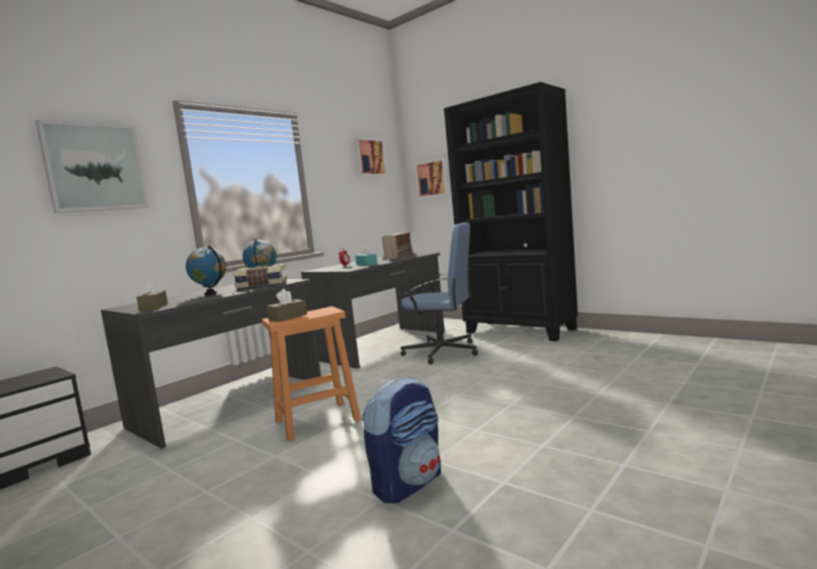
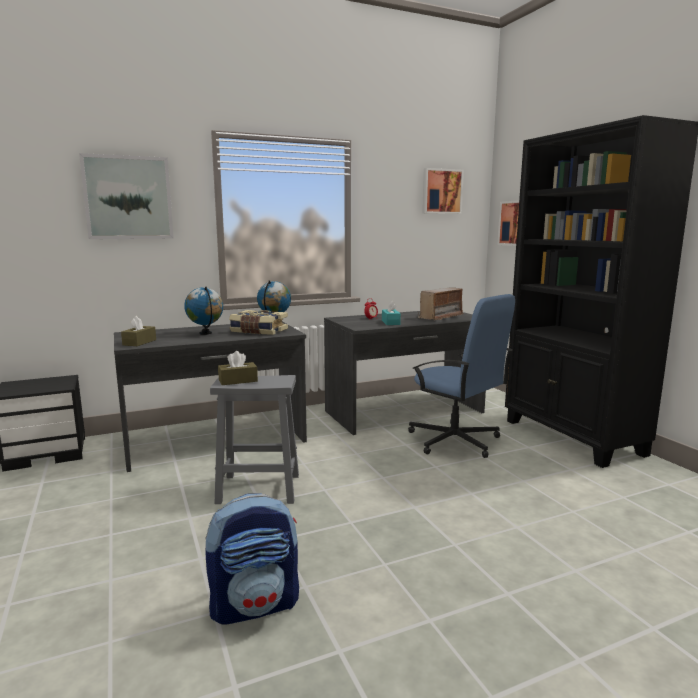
camera: 25 degrees right, 5 degrees up
(316, 421) = (257, 489): orange stool -> grey stool

